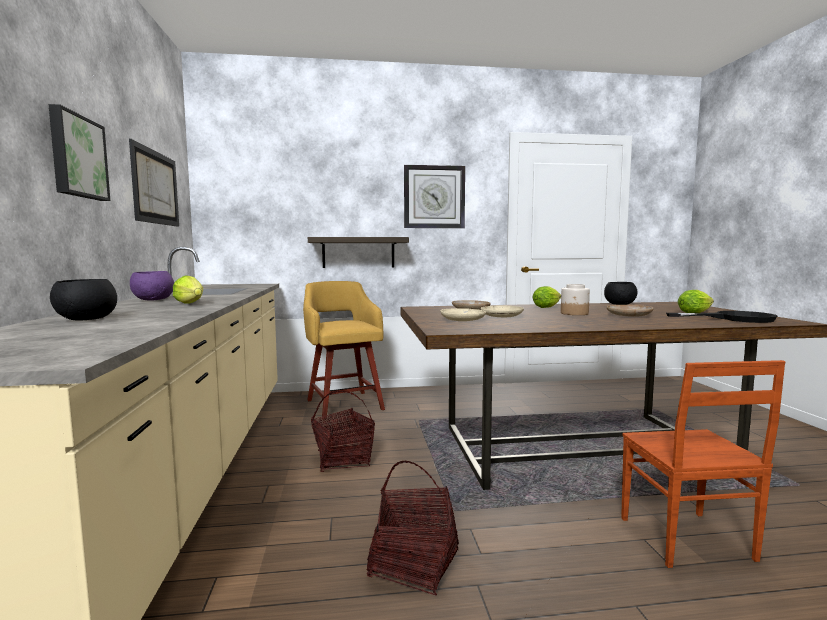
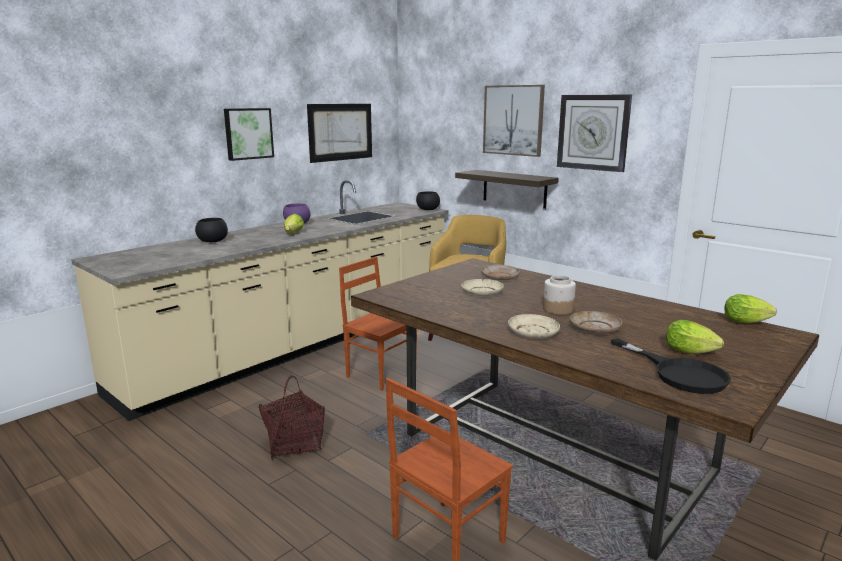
camera: 50 degrees right, 10 degrees up
(343, 459) = (381, 373): basket -> brown chair
(352, 187) = (513, 120): none -> picture
(462, 320) = (436, 288): beige plate -> beige plate (533, 333)
(547, 307) = (582, 294): lettuce -> lettuce (748, 322)
(619, 304) = (687, 313): black bowl -> black bowl (427, 209)

